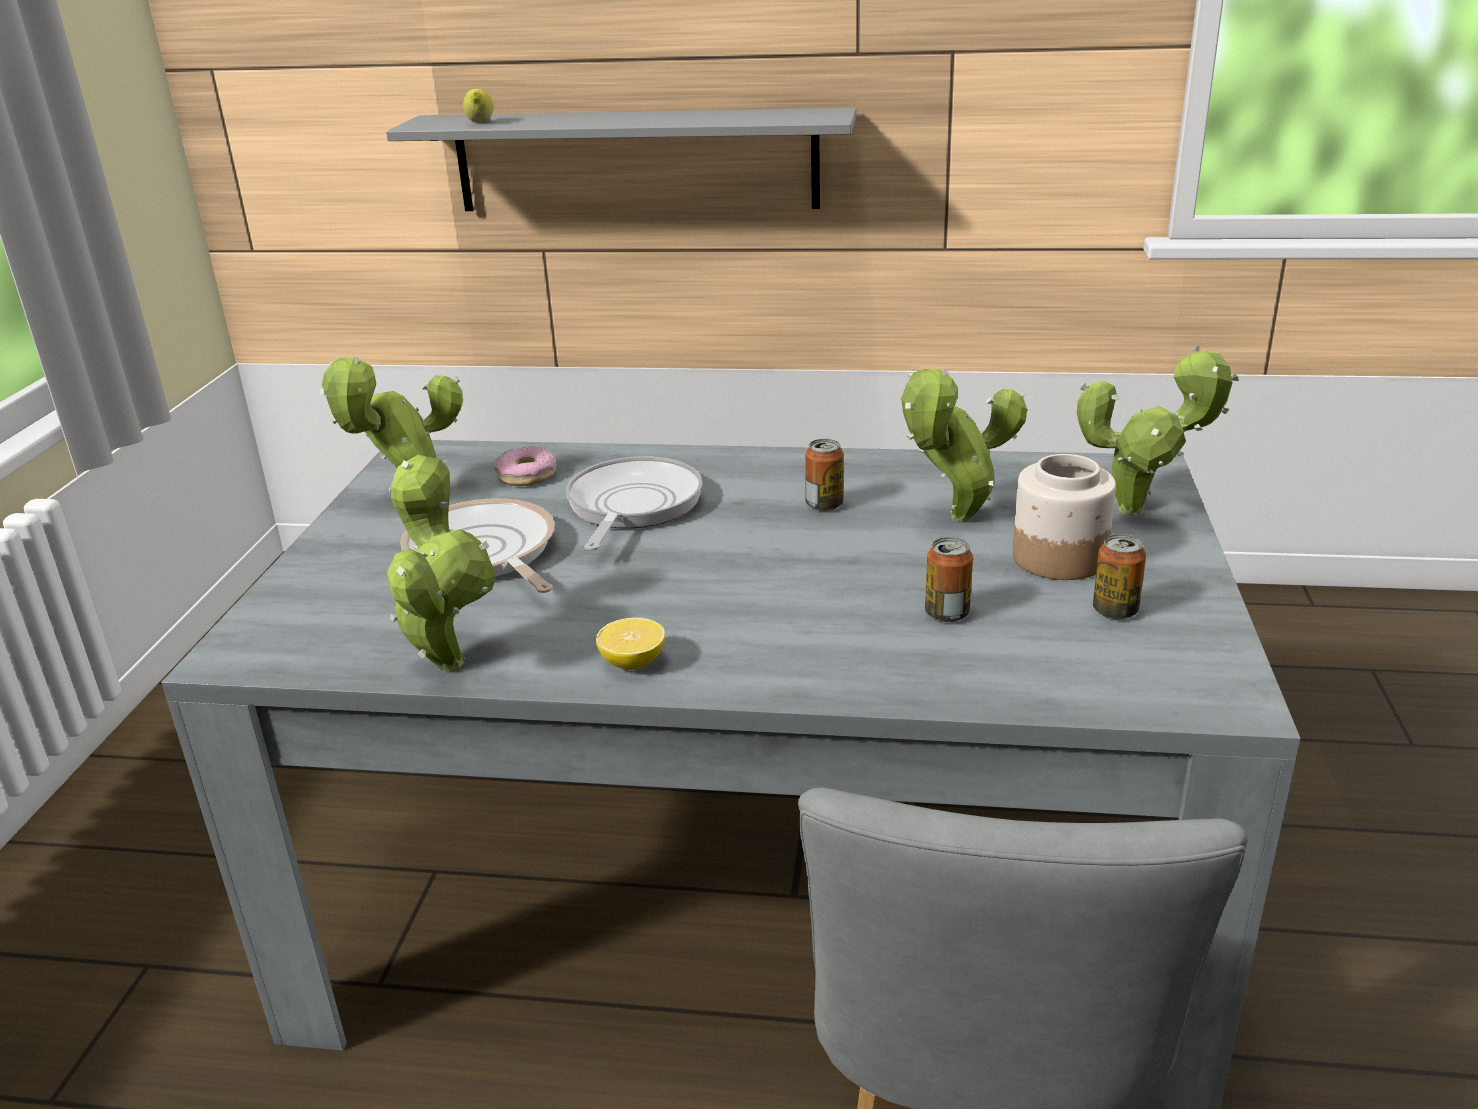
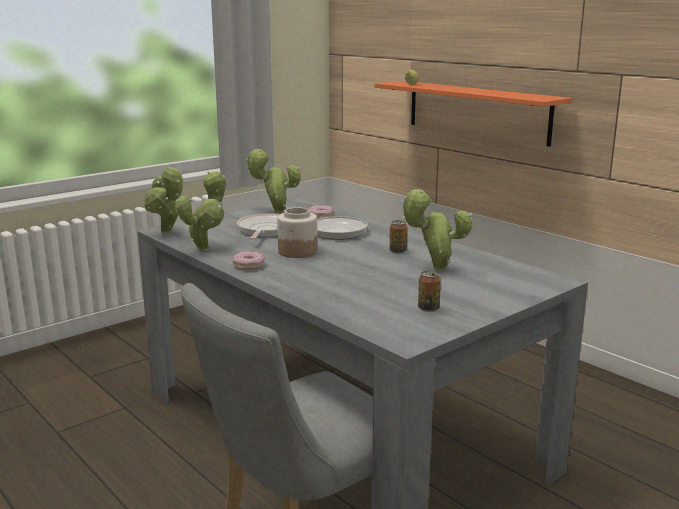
camera: 40 degrees right, 10 degrees down
(633, 663) = (248, 266): lemon -> donut
(635, 161) = (476, 111): grey shelf -> orange shelf
(947, 613) = (367, 288): can -> none
(1058, 558) = (445, 290): jar -> jar (297, 252)
(1139, 511) = (516, 290): potted plant -> potted plant (167, 233)

